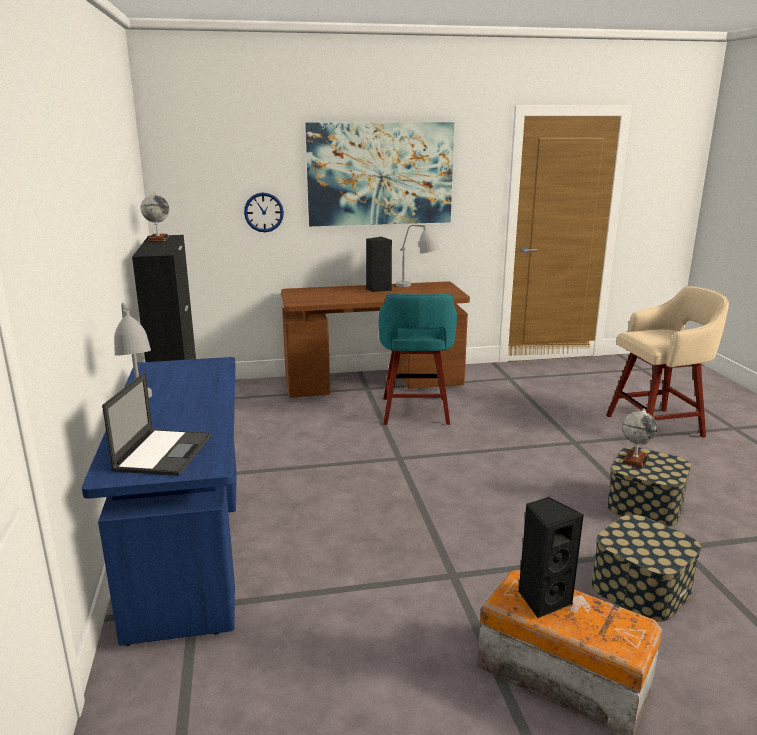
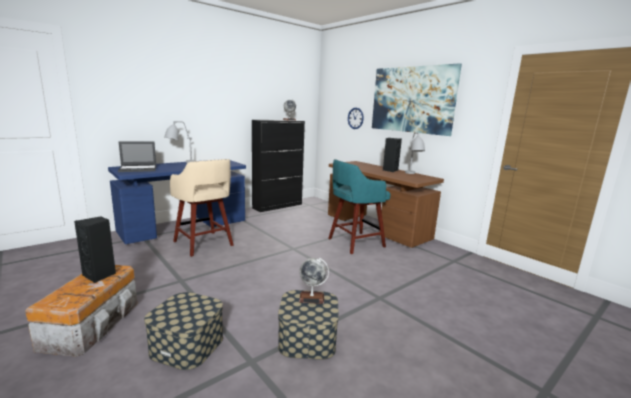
camera: 60 degrees right, 5 degrees down
(657, 426) = (468, 335): beige stool -> beige stool (204, 244)

